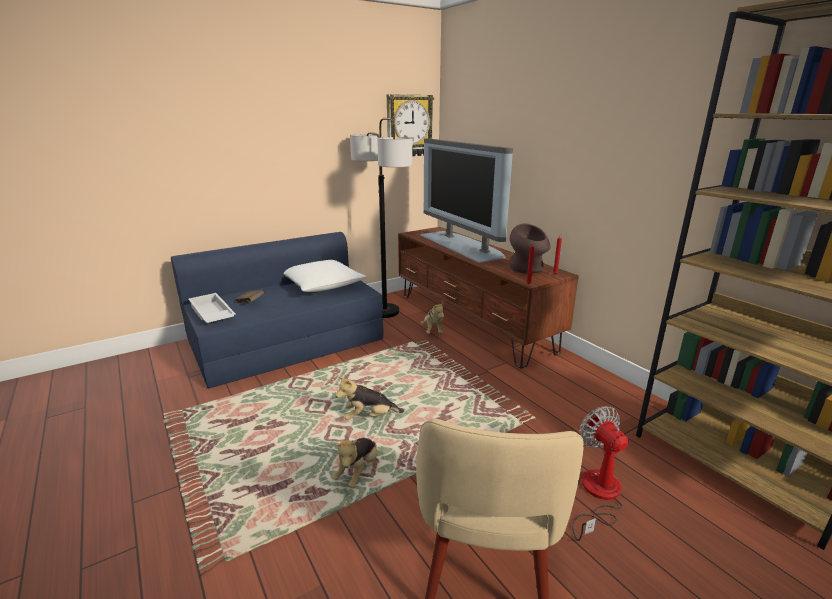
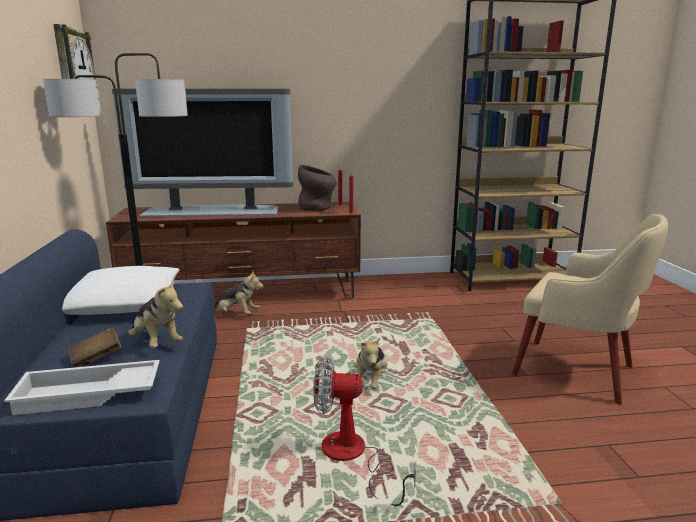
camera: 65 degrees left, 5 degrees down
(358, 472) = (456, 403): plush toy -> plush toy (156, 342)
(598, 495) = (521, 319): fan -> fan (353, 457)

